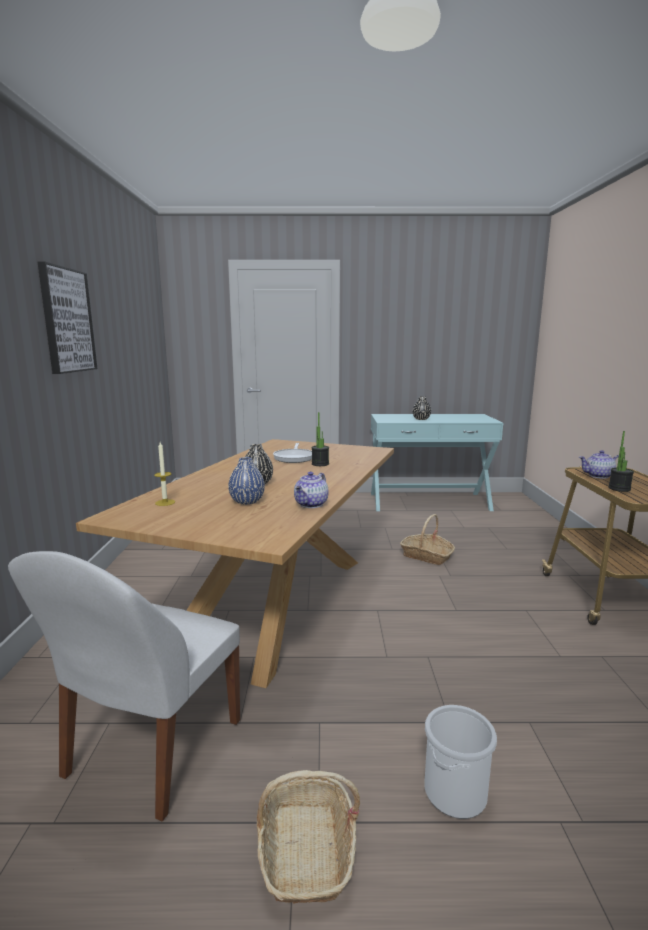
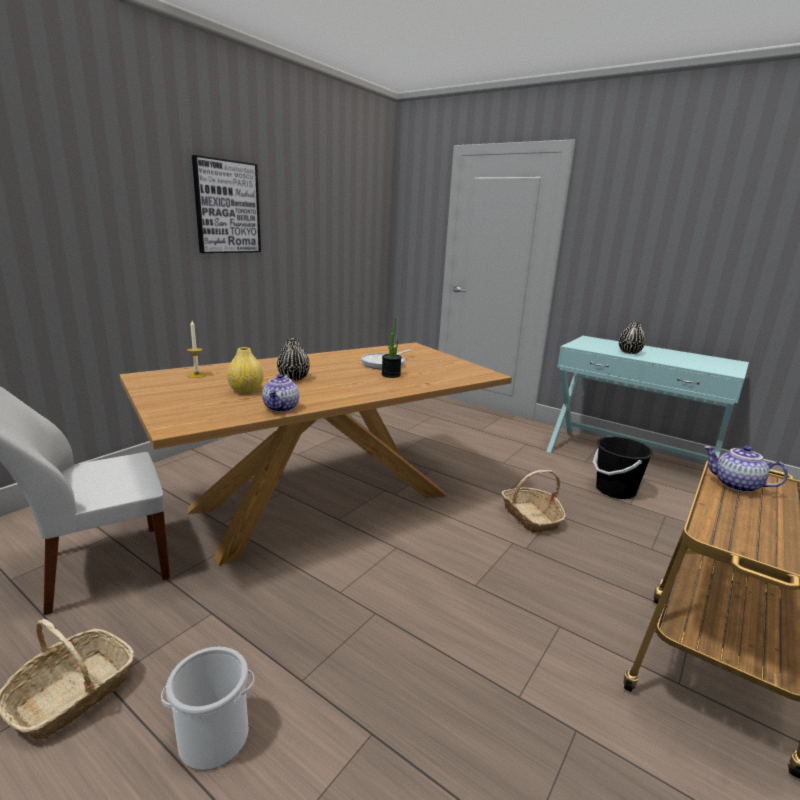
camera: 35 degrees right, 5 degrees up
(247, 501) = (246, 391): blue vase -> yellow vase
(311, 504) = (282, 408): teapot -> teapot turned 60 degrees counterclockwise
(446, 522) = (615, 490): none -> black bucket
(619, 489) = (722, 511): potted plant -> none

